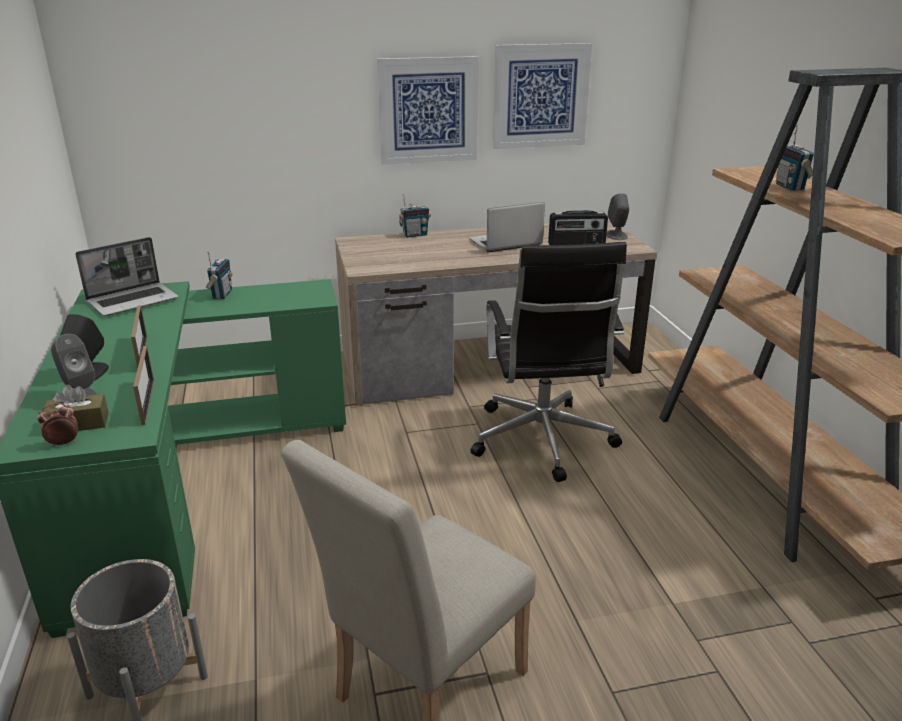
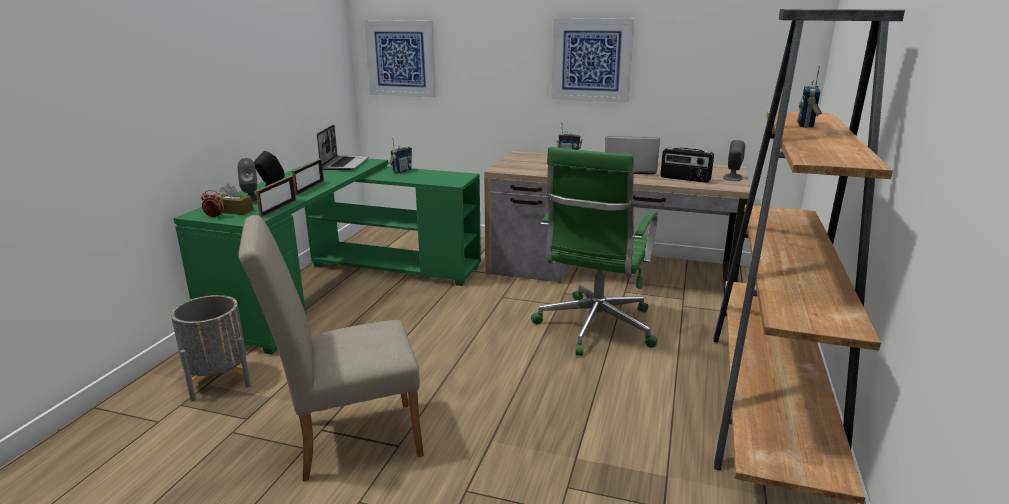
camera: 30 degrees right, 5 degrees down
(134, 300) = (344, 164): laptop -> laptop turned 75 degrees counterclockwise
(540, 96) = (688, 54): picture -> picture (401, 58)
(542, 441) = (594, 328): black office chair -> green office chair

